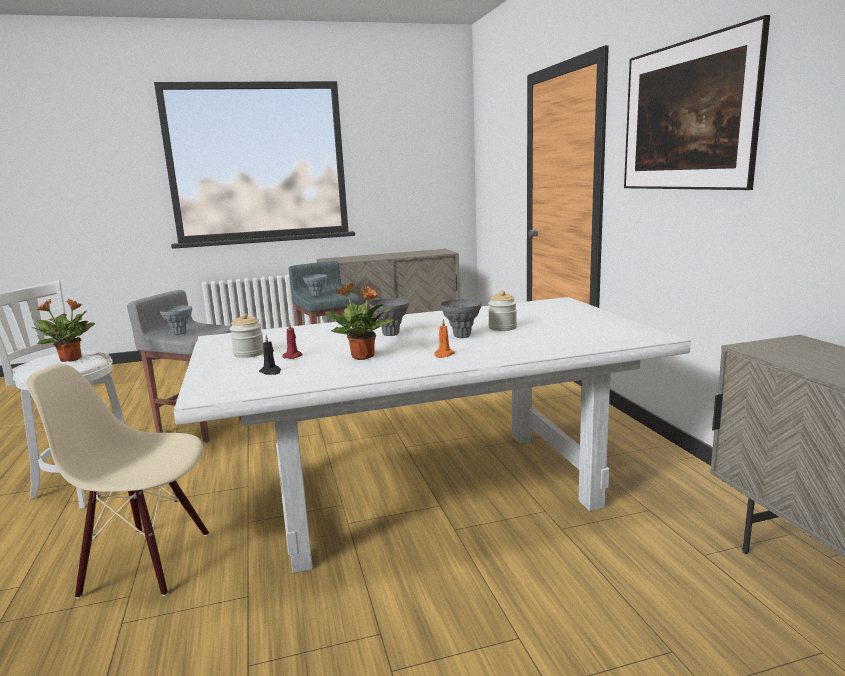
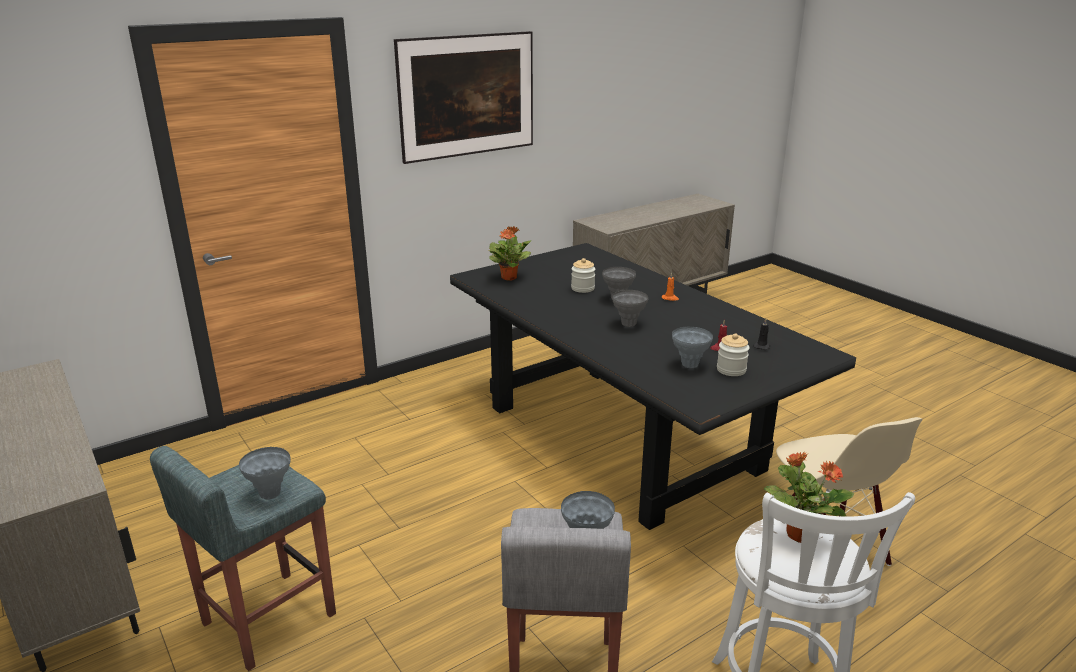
camera: 110 degrees left, 10 degrees up
(281, 343) = (689, 365): none -> grey vase
(363, 357) = (698, 322): potted plant -> potted plant (509, 277)
(432, 490) = (620, 437): white dining table -> black dining table

